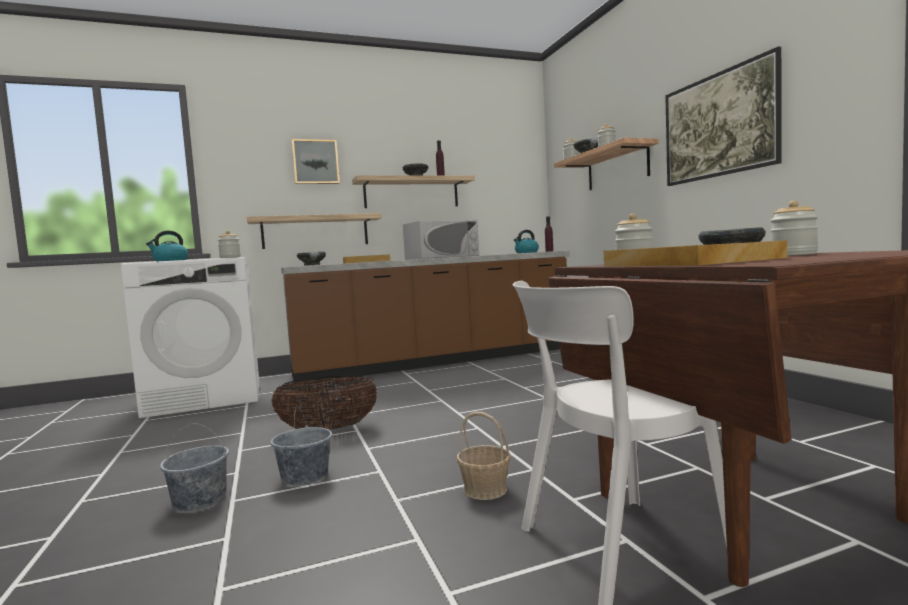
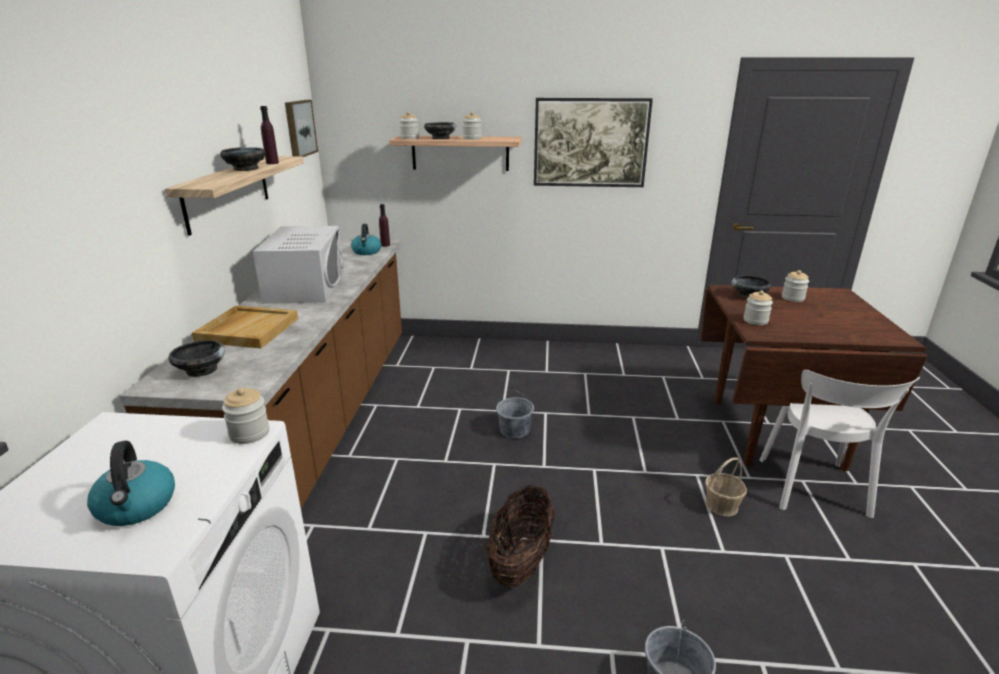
camera: 65 degrees left, 20 degrees up
(304, 476) = (650, 597): grey bucket -> grey bucket (515, 430)
(315, 162) = (111, 165): picture -> picture (299, 128)
(315, 232) = (142, 304): shelf -> none
(690, 262) = (821, 327): beige tray -> none

